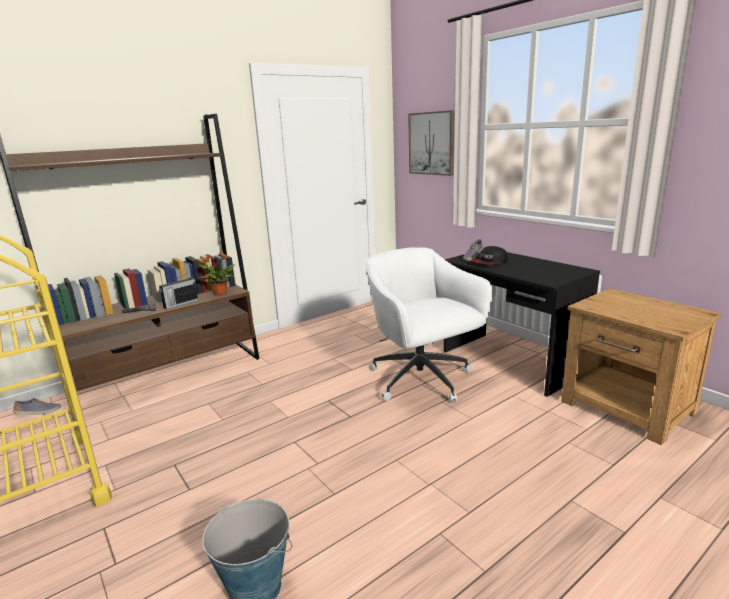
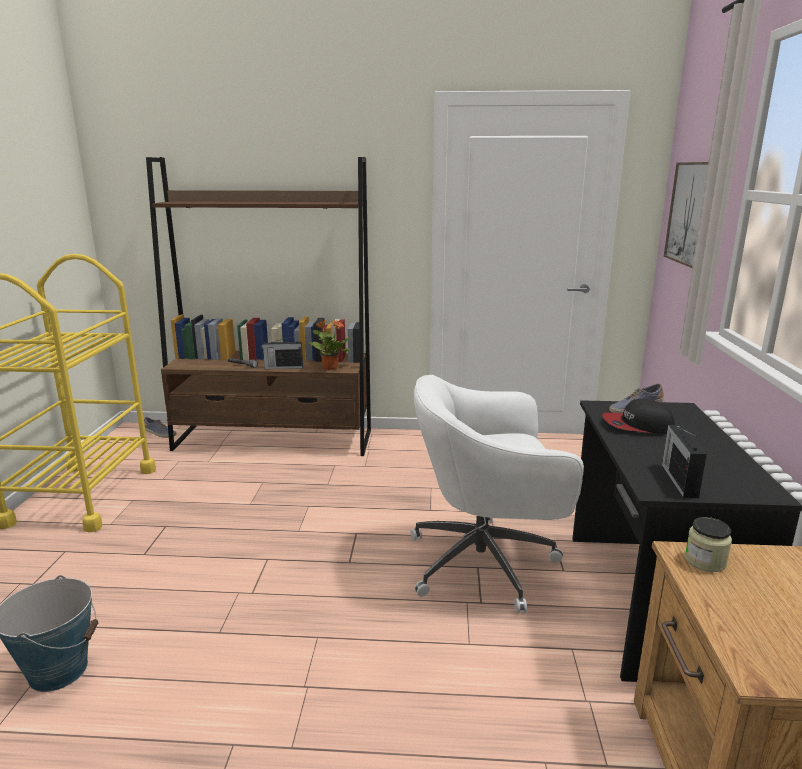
camera: 40 degrees right, 0 degrees up
(422, 380) = (486, 562): white office chair -> white office chair turned 105 degrees counterclockwise
(550, 276) = (679, 480): none -> radio
(595, 305) = (705, 561): none -> jar

